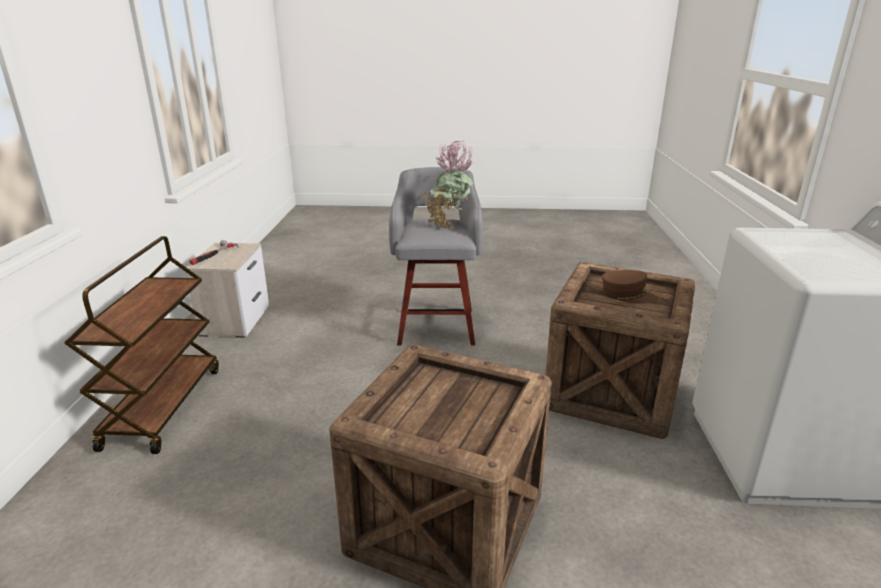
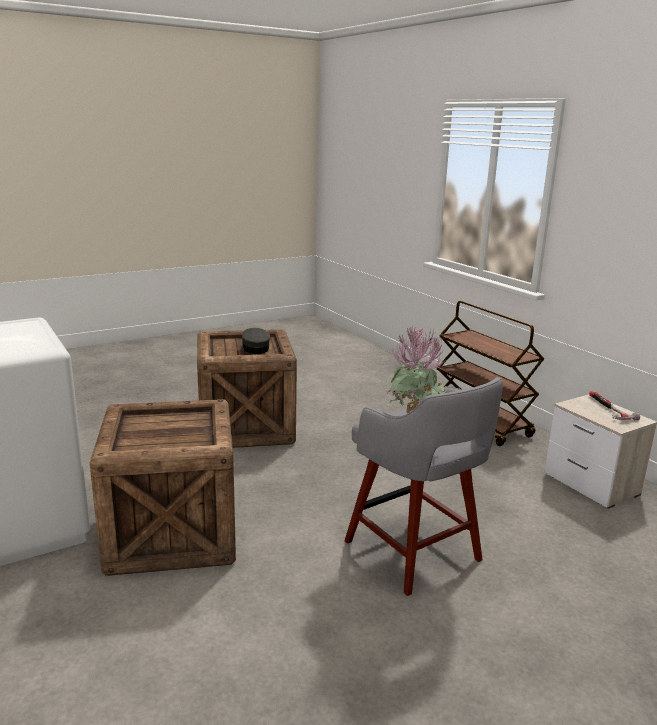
camera: 145 degrees right, 5 degrees down
(433, 397) = (255, 348): none -> grey cap
(627, 295) = (164, 432): brown cap -> none

